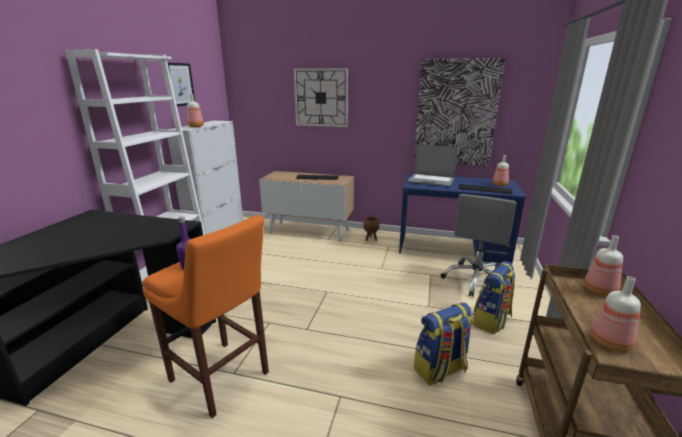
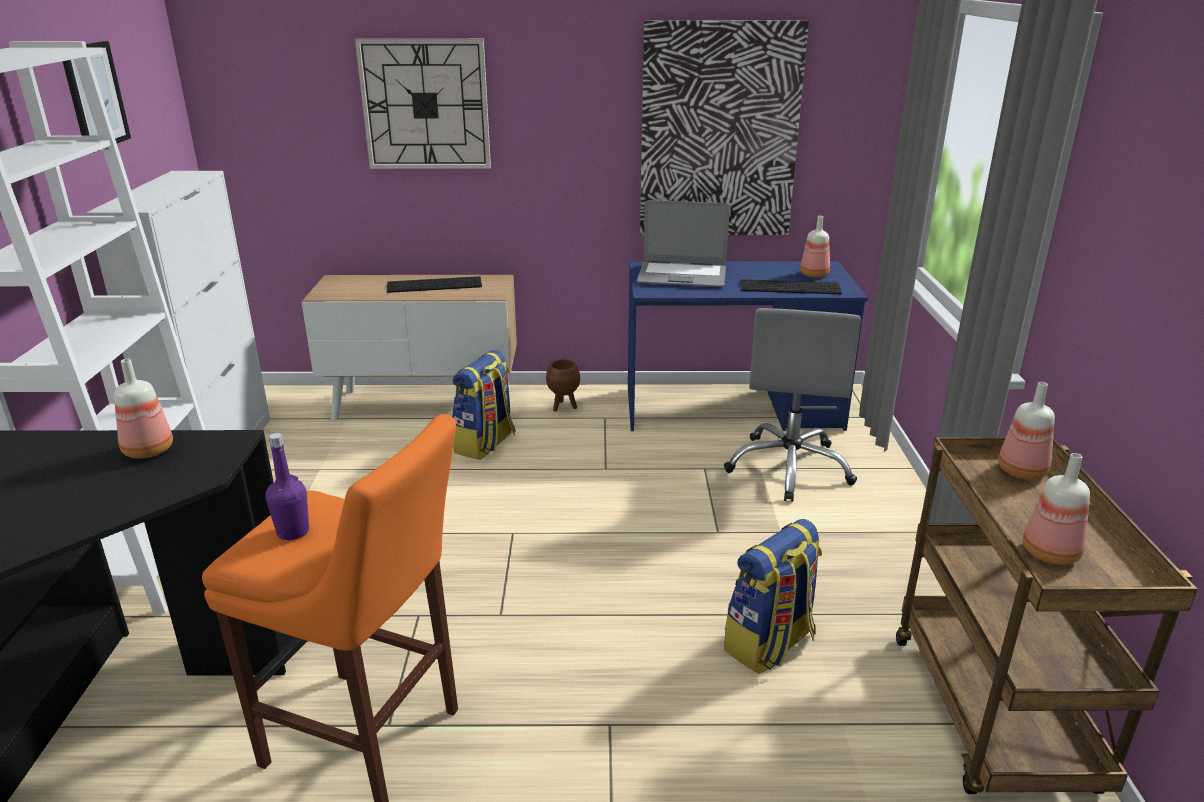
camera: 15 degrees left, 5 degrees up
(195, 126) = (152, 197): bottle -> bottle (148, 451)
(491, 321) = (834, 542): backpack -> backpack (485, 444)

